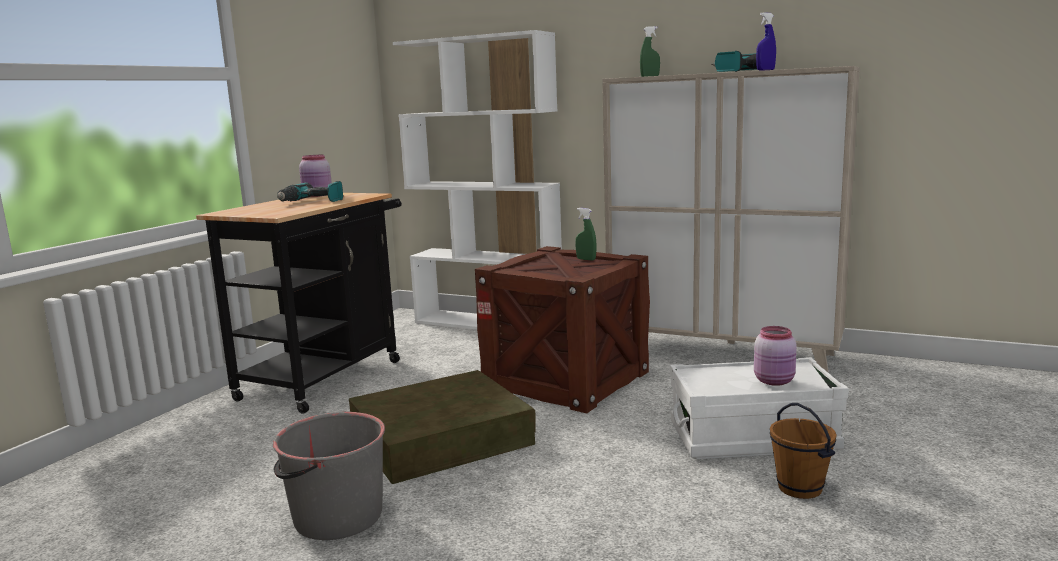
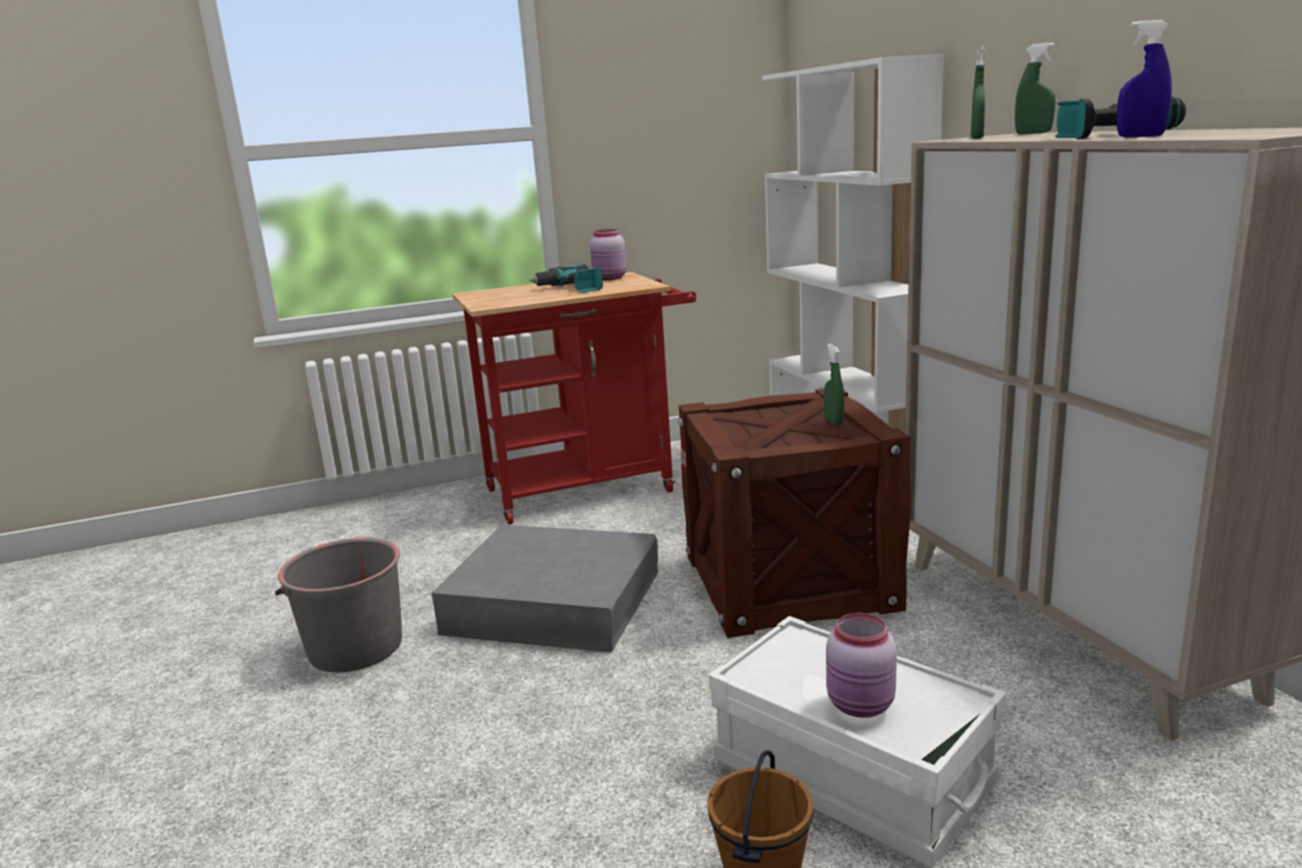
camera: 45 degrees right, 5 degrees up
(327, 376) = (591, 488): black cart -> red cart
(441, 437) = (553, 602): brown storage box -> grey storage box
(639, 76) = (976, 138): none -> green spray bottle

